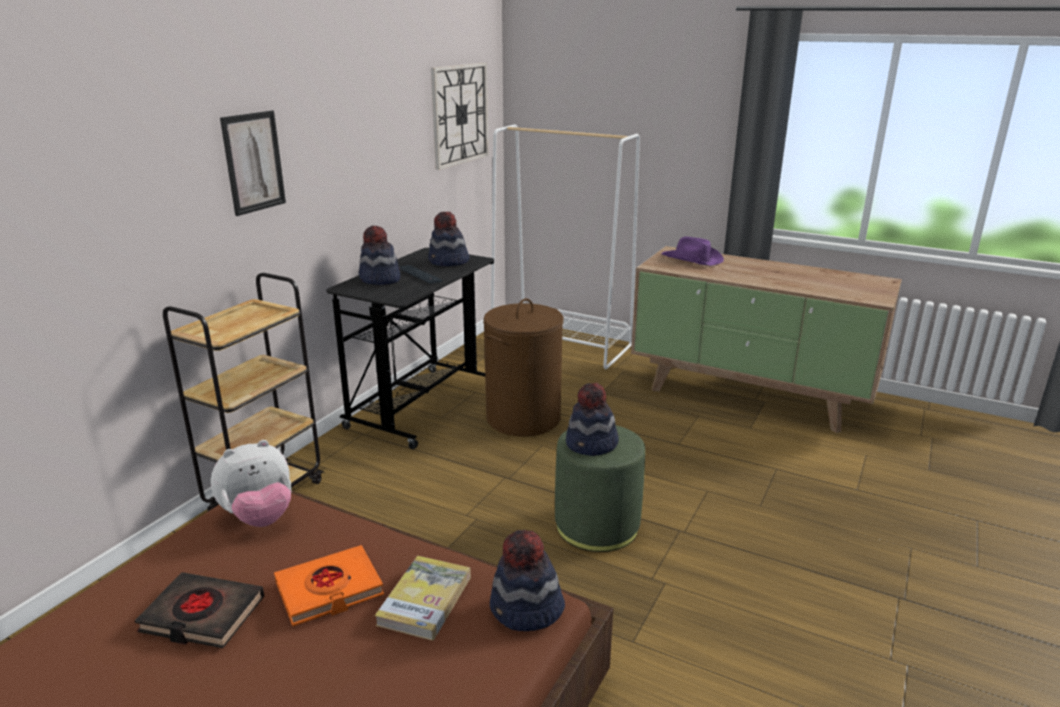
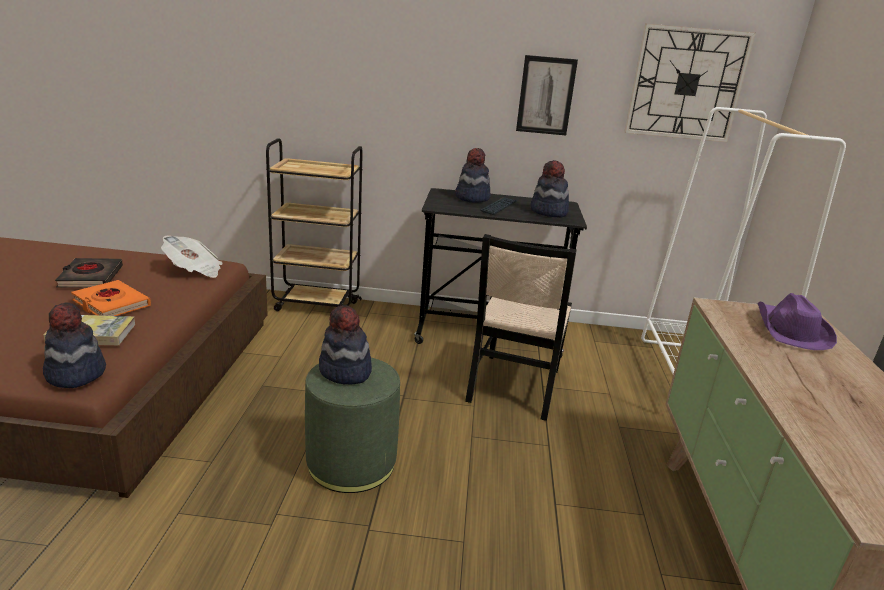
camera: 65 degrees right, 0 degrees up
(253, 162) = (388, 64): picture -> picture (546, 95)
(259, 518) = (194, 270): plush toy -> newspaper
(523, 418) = (514, 386): brown laundry basket -> chair

